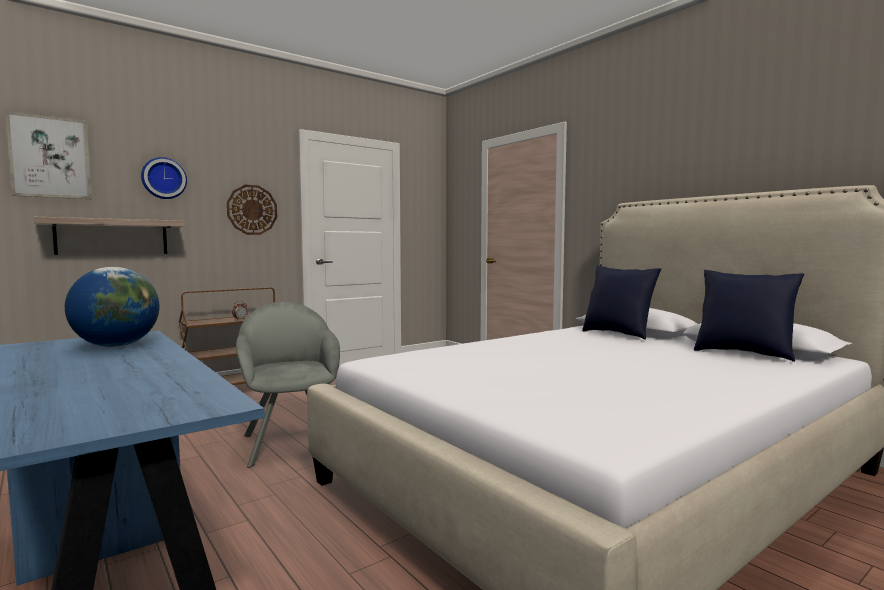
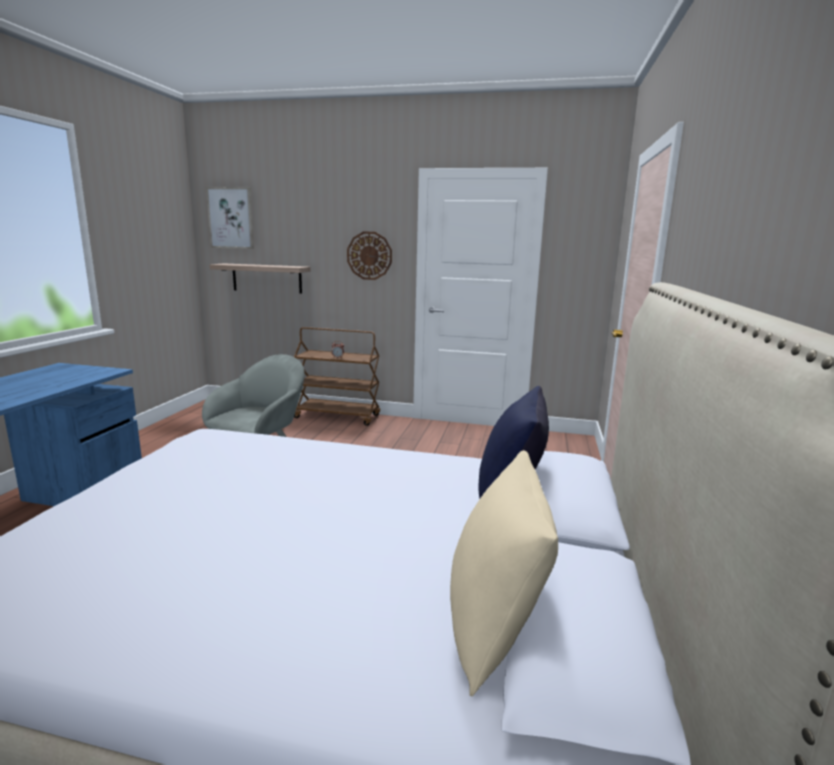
camera: 50 degrees right, 10 degrees up
(116, 346) = (62, 379): globe -> none
(163, 178) = (300, 229): wall clock -> none
(743, 354) = (494, 628): blue pillow -> beige pillow

